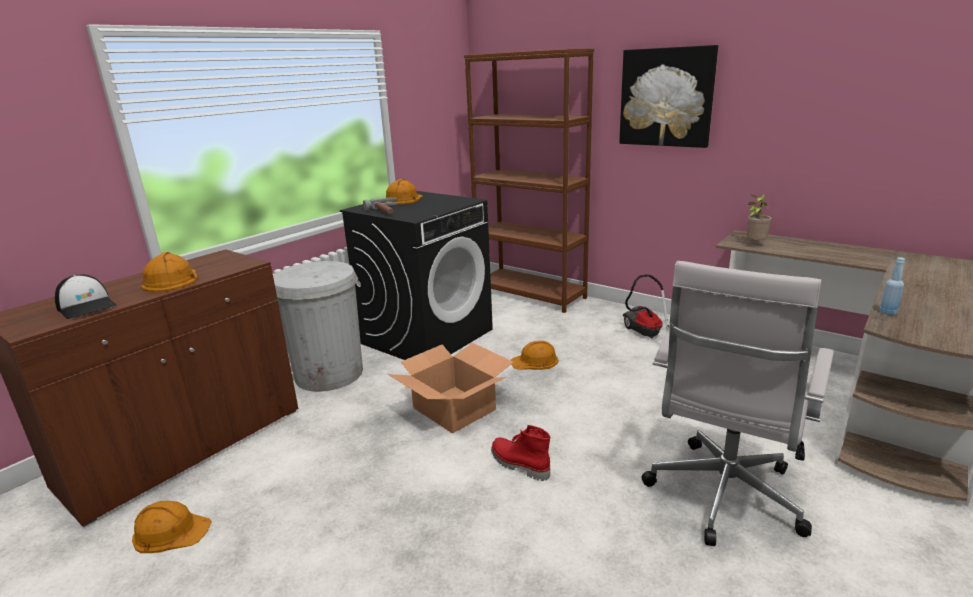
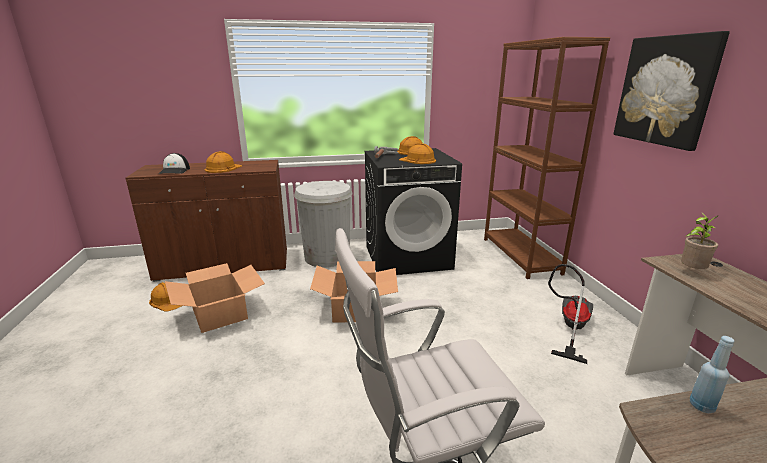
camera: 40 degrees right, 0 degrees up
(292, 499) = (220, 313): none -> cardboard box
(519, 465) = (336, 363): red boot -> none
(535, 361) = (450, 303): orange hard hat -> orange hard hat (418, 160)

